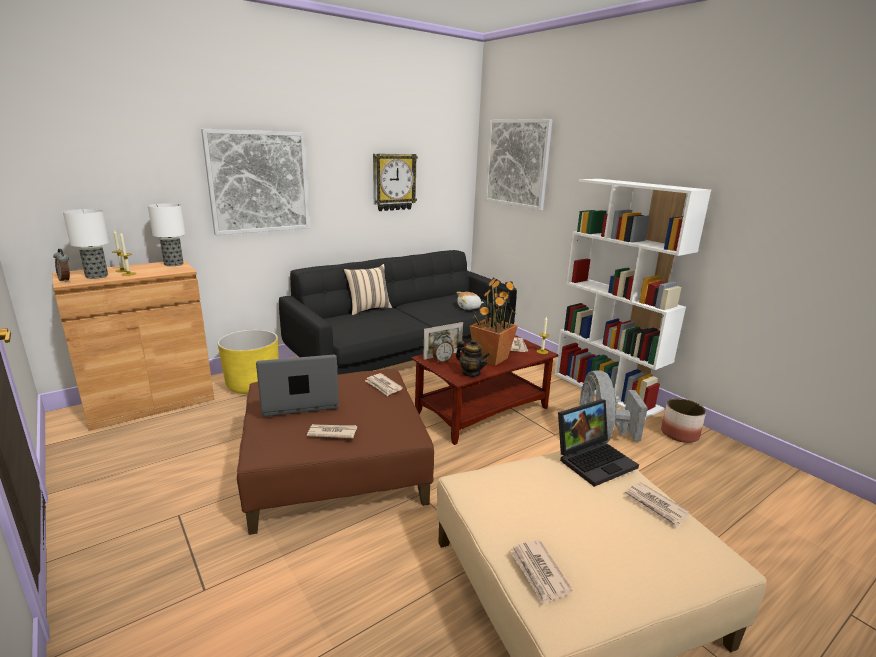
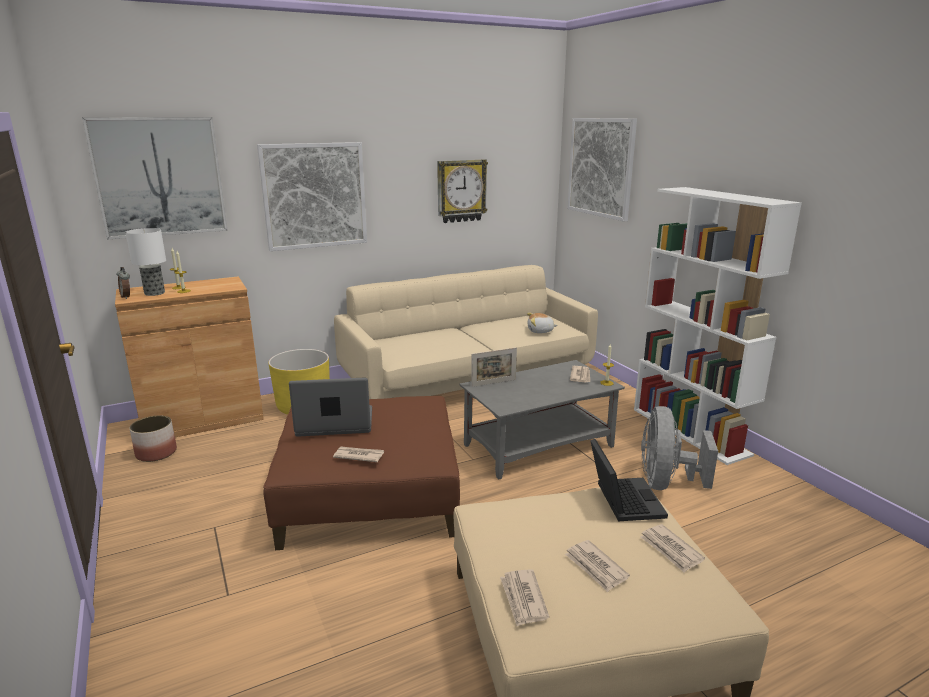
camera: 10 degrees right, 0 degrees up
(98, 157) = (159, 177): none -> picture
(174, 264) = (228, 281): table lamp -> none
(368, 309) = (428, 330): beige pillow -> none
(383, 386) = (422, 412): newspaper -> newspaper (596, 567)
(405, 353) = (469, 379): black sofa -> beige sofa
(442, 361) = (491, 389): alarm clock -> none
(471, 373) = (518, 403): teapot -> none
(482, 410) = (539, 445): brown coffee table -> grey coffee table
(491, 358) = (546, 388): potted plant -> none
(594, 459) = (622, 499): laptop -> laptop turned 75 degrees counterclockwise
(680, 434) = (764, 484): planter -> planter (156, 453)

